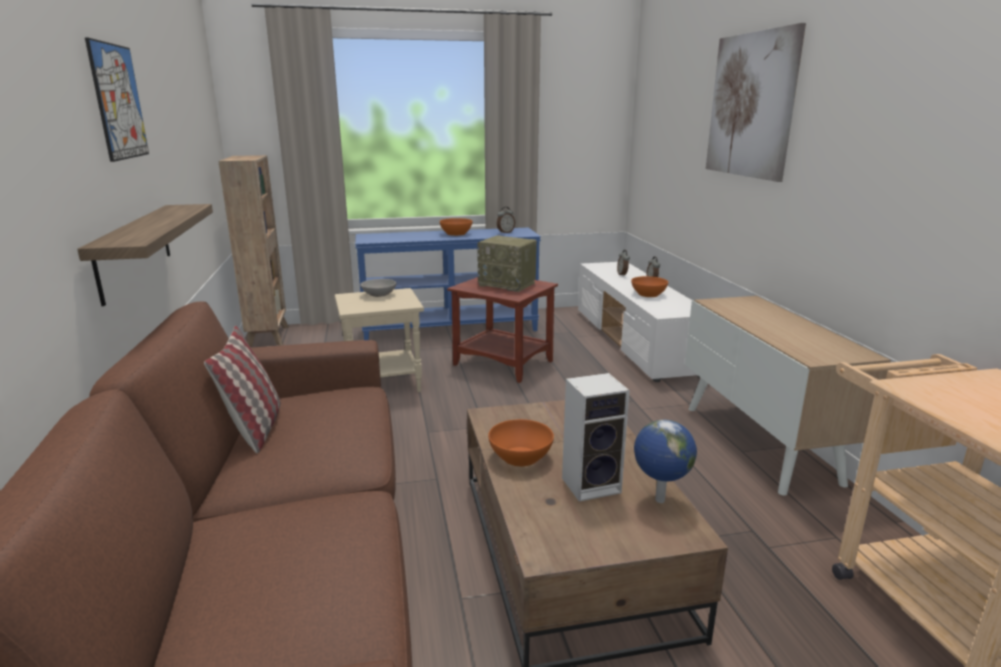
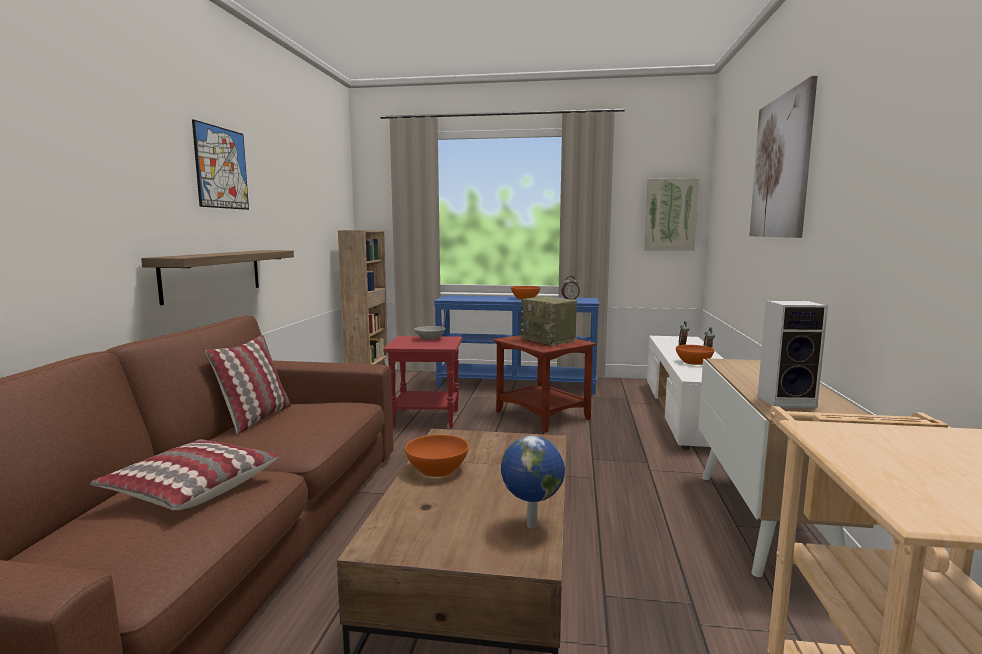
camera: 20 degrees right, 10 degrees down
(292, 535) = (190, 488): none -> pillow
(384, 383) = (427, 418): beige side table -> red side table
(592, 484) = (479, 501): speaker -> speaker (787, 401)
(596, 133) = (670, 214): none -> picture

